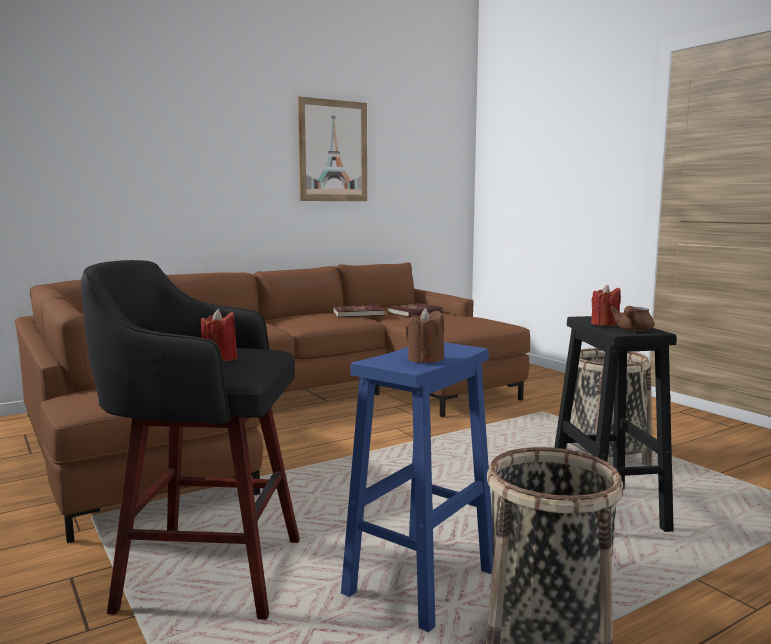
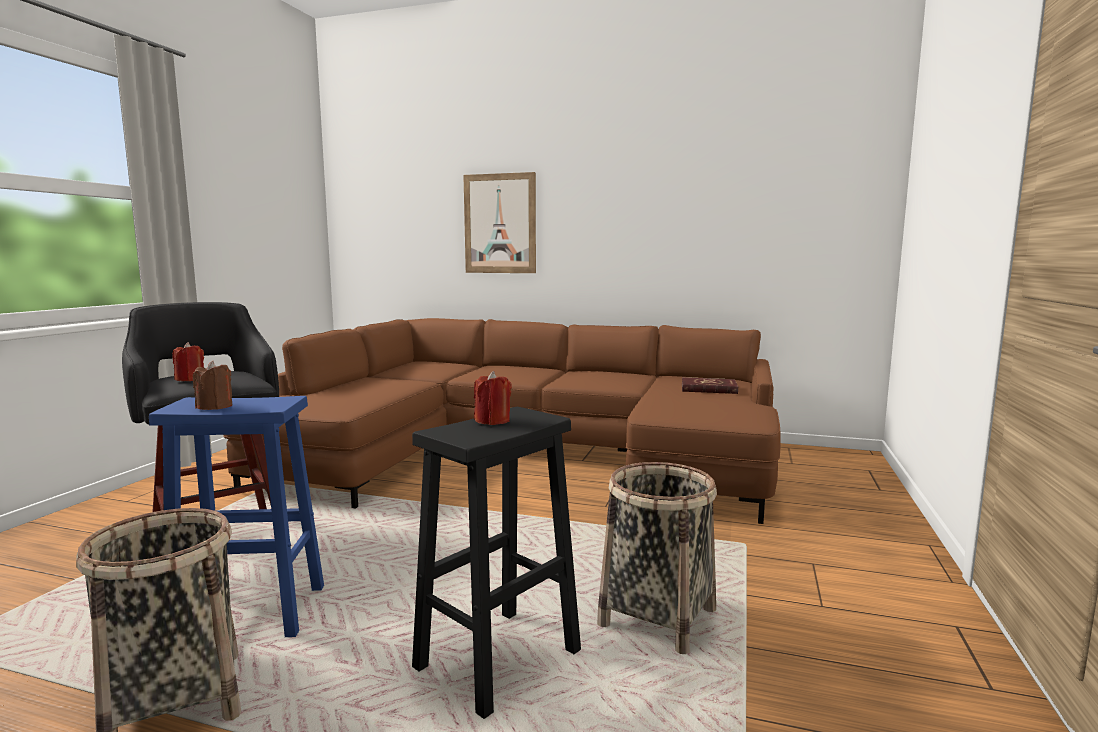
camera: 50 degrees right, 0 degrees up
(333, 151) = (680, 202): picture -> picture (500, 224)
(358, 314) = (641, 379): red book -> none
(632, 330) = (462, 432): brown teapot -> none

